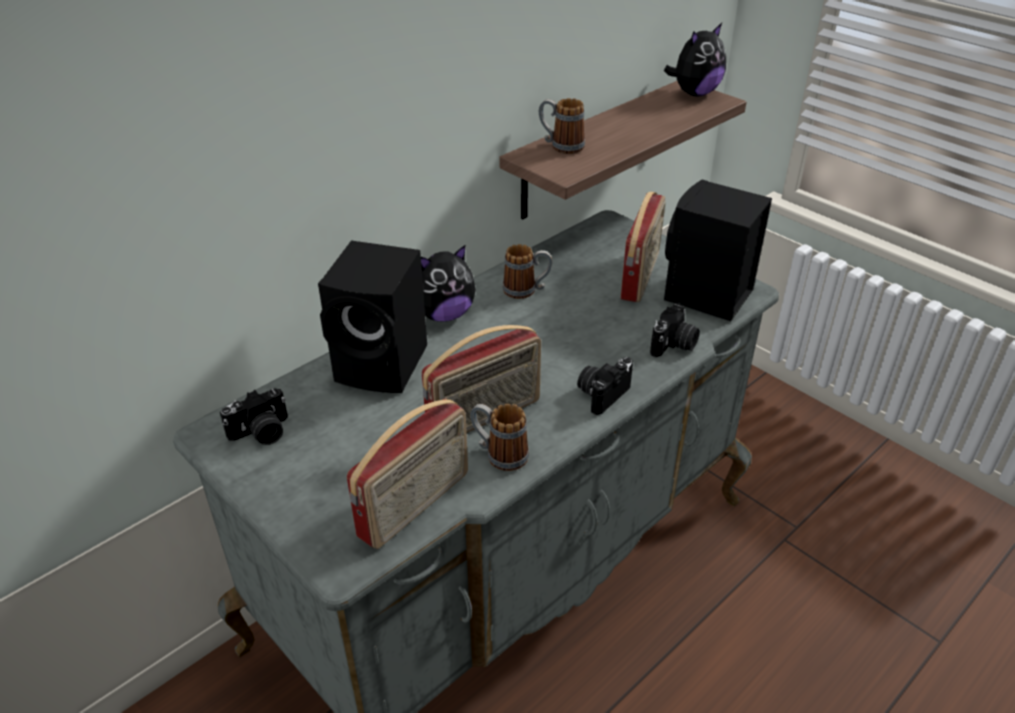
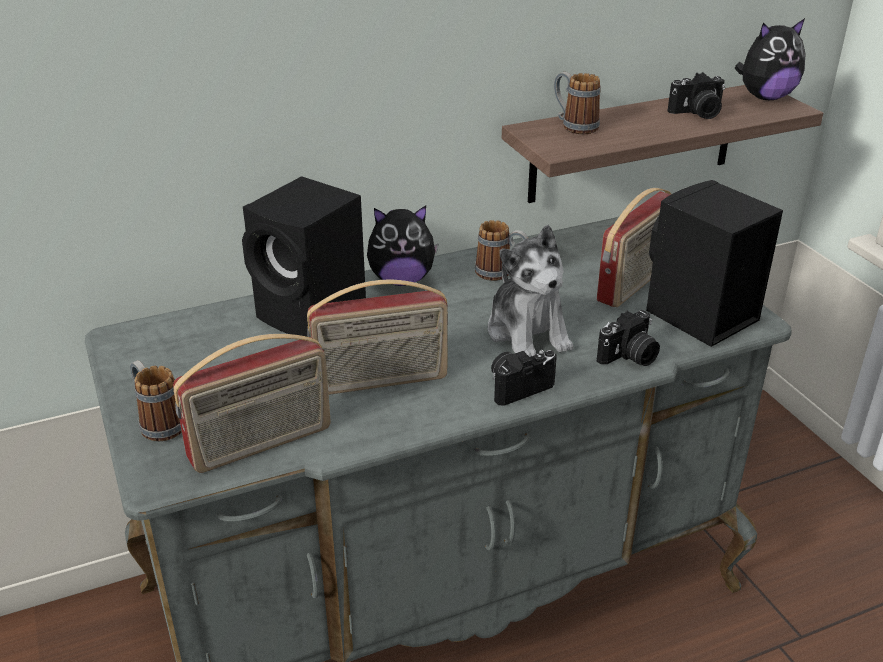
camera: 20 degrees right, 5 degrees down
(261, 433) = (162, 347): camera -> camera (697, 113)
(499, 454) = (373, 418): mug -> mug (158, 423)
(581, 341) = (528, 333): none -> plush toy

